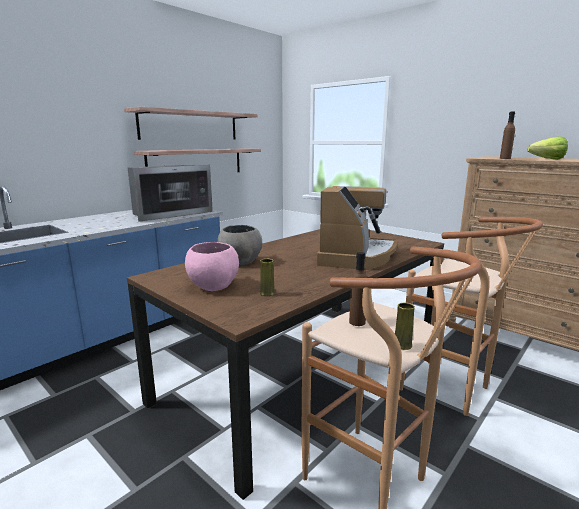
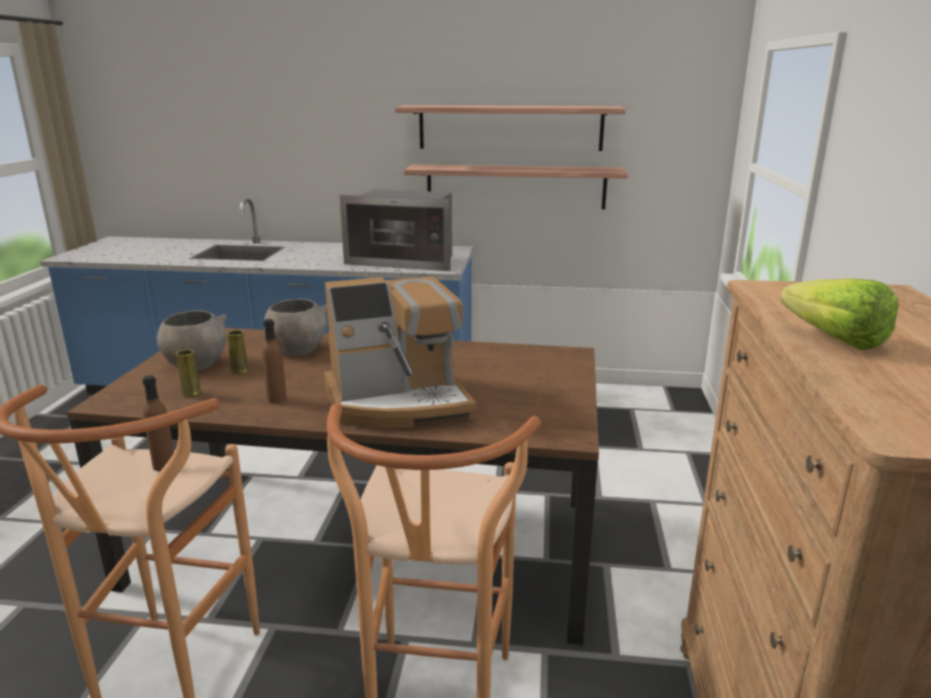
camera: 55 degrees right, 5 degrees up
(213, 286) = (196, 364): pink bowl -> grey bowl
(402, 345) = (109, 507): yellow vase -> yellow vase (239, 370)
(505, 158) = (774, 306): brown bottle -> brown bottle (277, 399)

